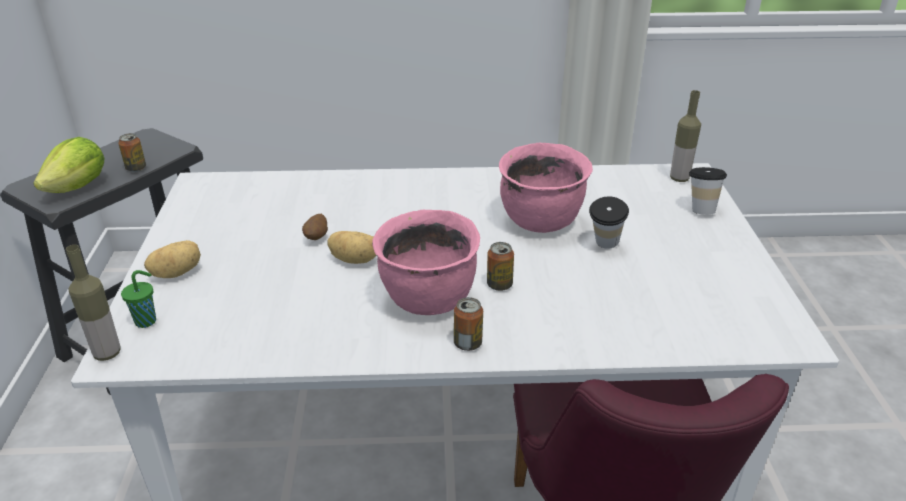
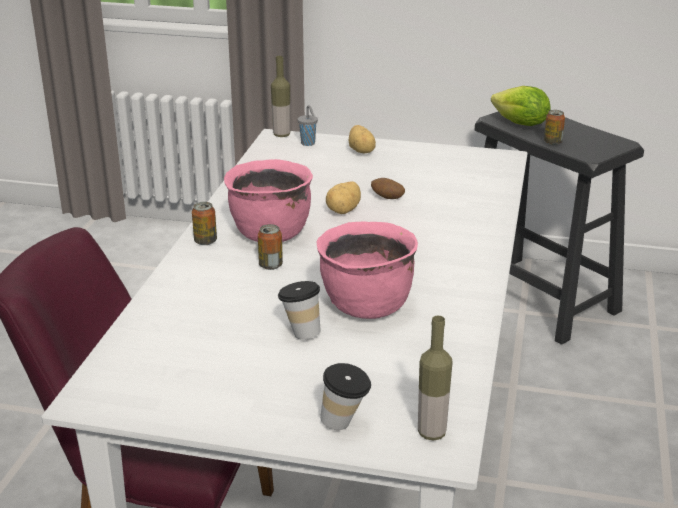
camera: 105 degrees right, 5 degrees down
(147, 321) = (308, 143): green cup -> grey cup

